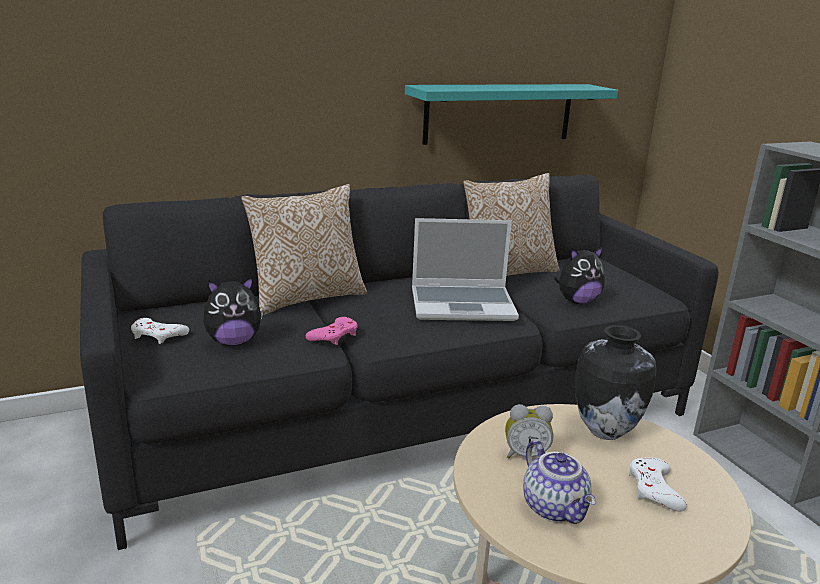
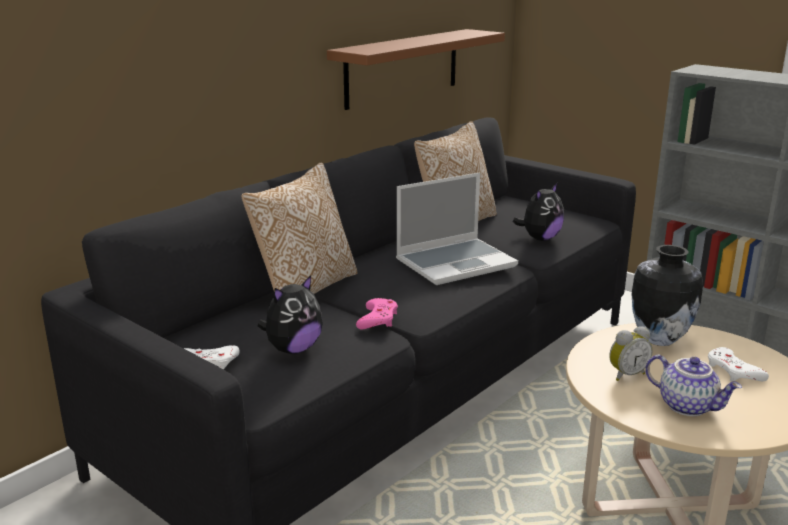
camera: 25 degrees left, 0 degrees up
(499, 113) = (402, 67): turquoise shelf -> brown shelf

